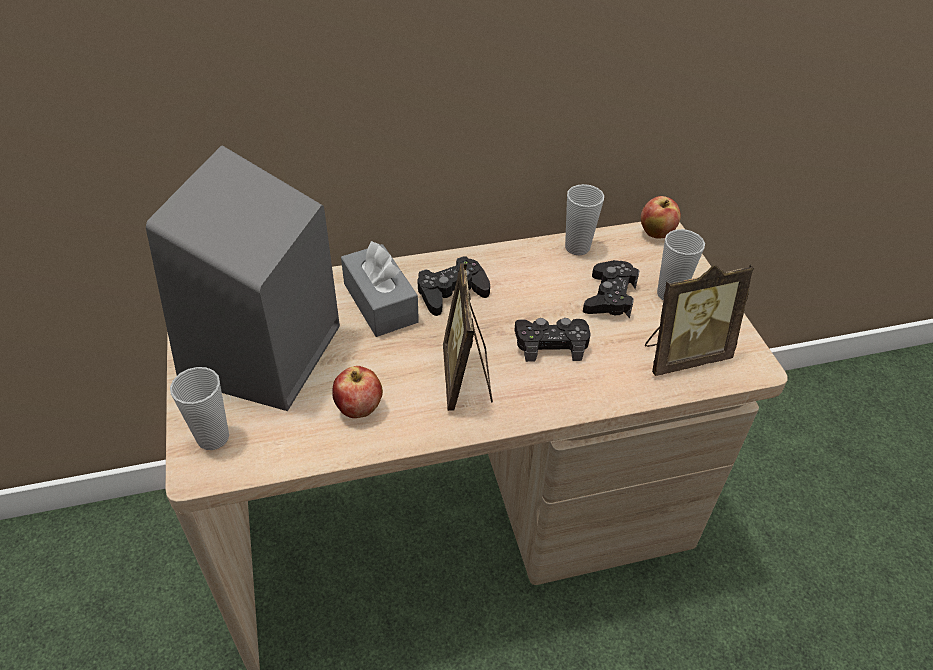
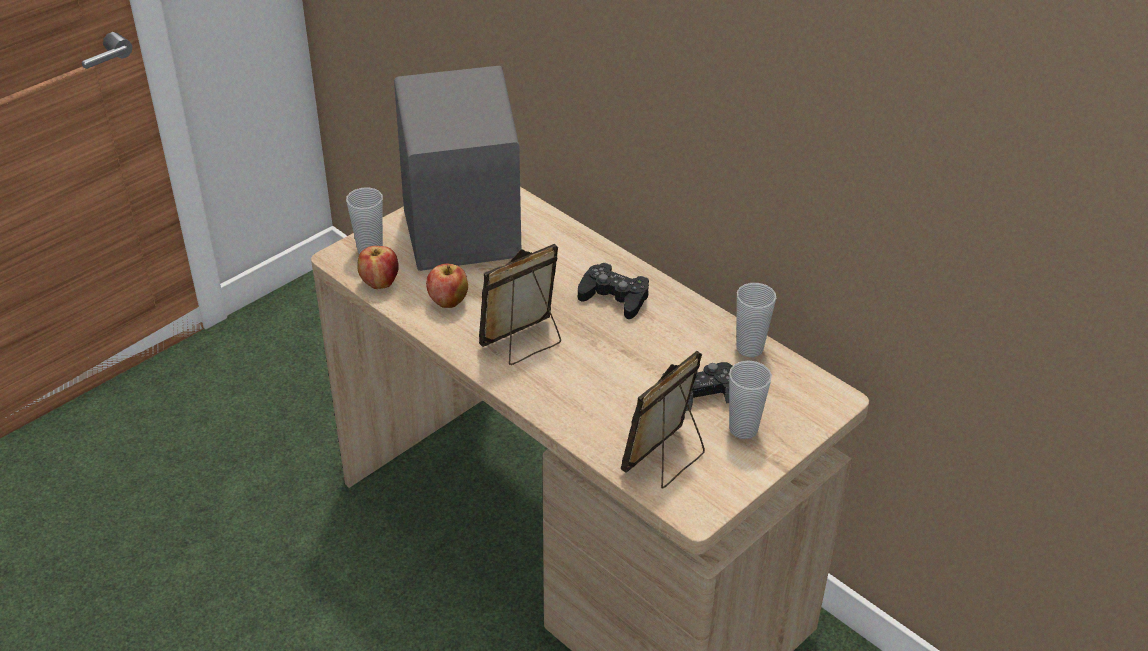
camera: 60 degrees right, 5 degrees down
(380, 303) = (565, 265): grey tissue box -> none
(551, 344) = (605, 375): black game controller -> none
(656, 233) = (828, 393): apple -> apple (380, 283)
(683, 355) = (666, 460): picture frame -> picture frame turned 90 degrees clockwise

